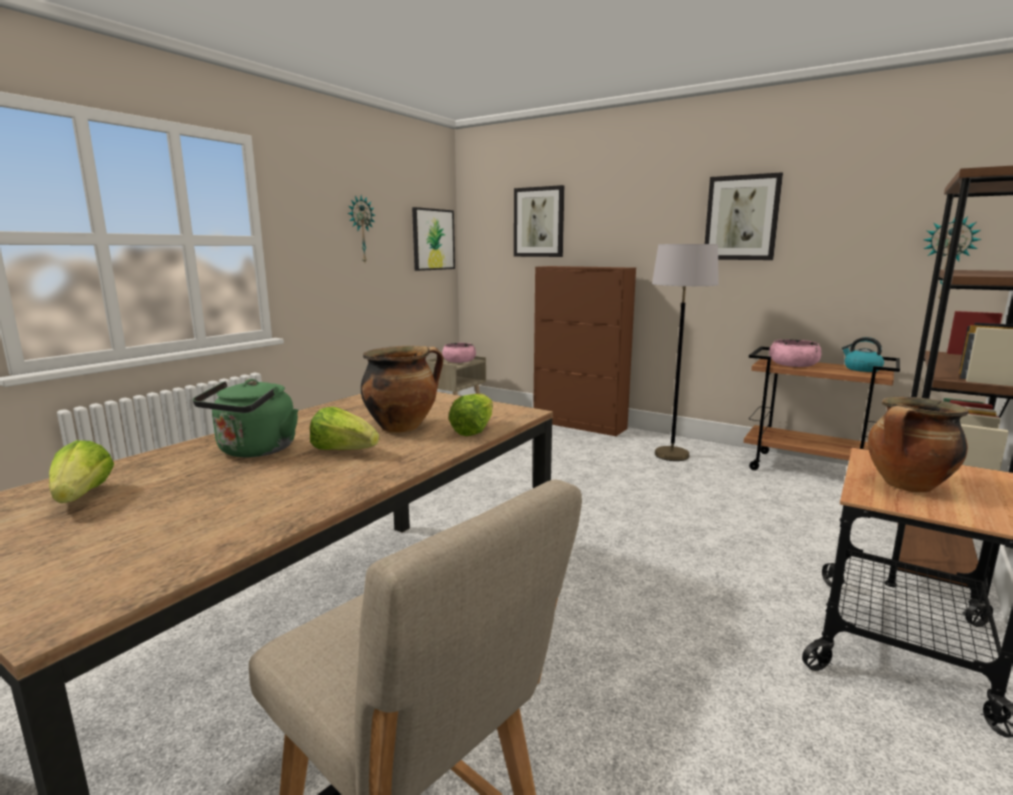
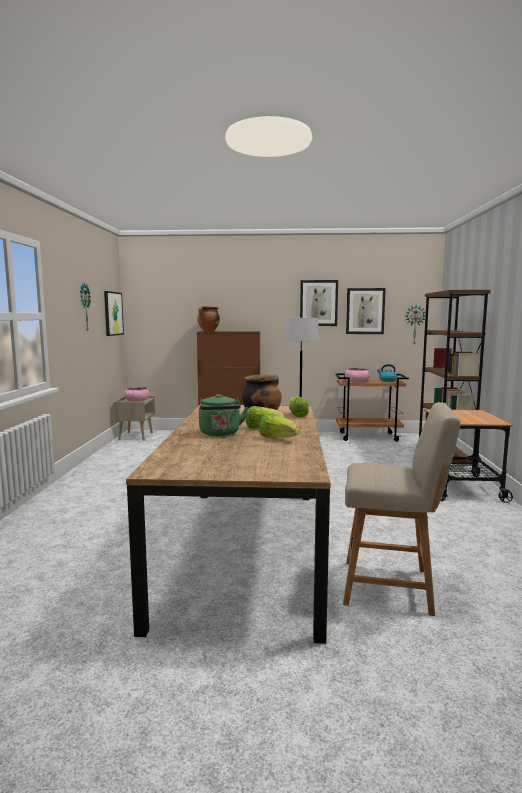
camera: 30 degrees left, 5 degrees down
(82, 497) = (195, 456): lettuce -> lettuce (277, 438)
(539, 222) = (189, 302): picture -> picture (365, 311)
(907, 486) = (459, 417): cooking pot -> cooking pot (208, 331)

